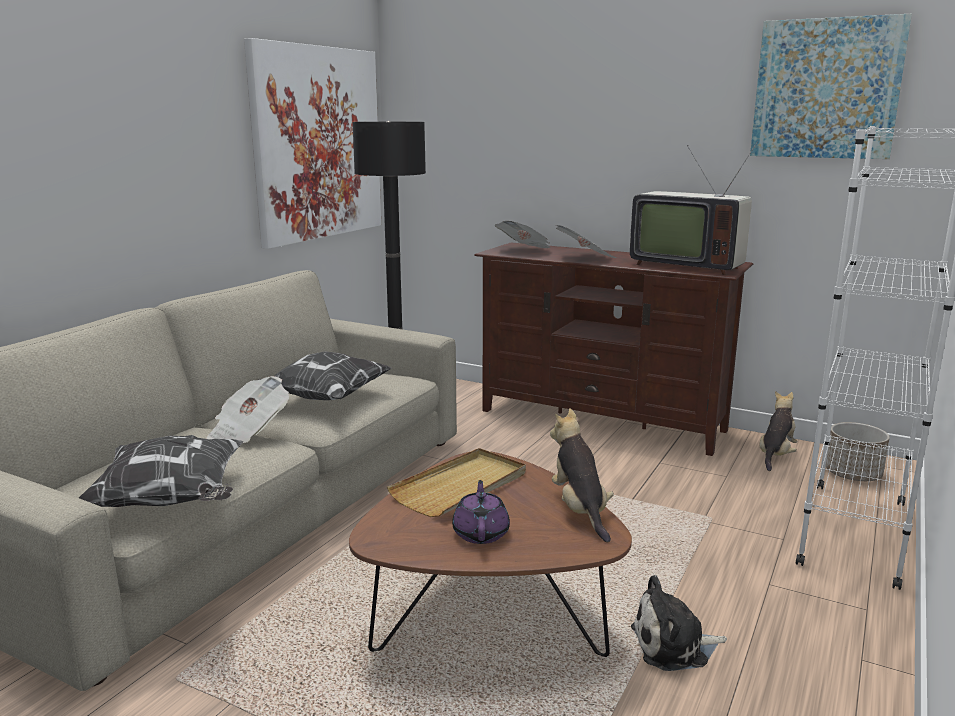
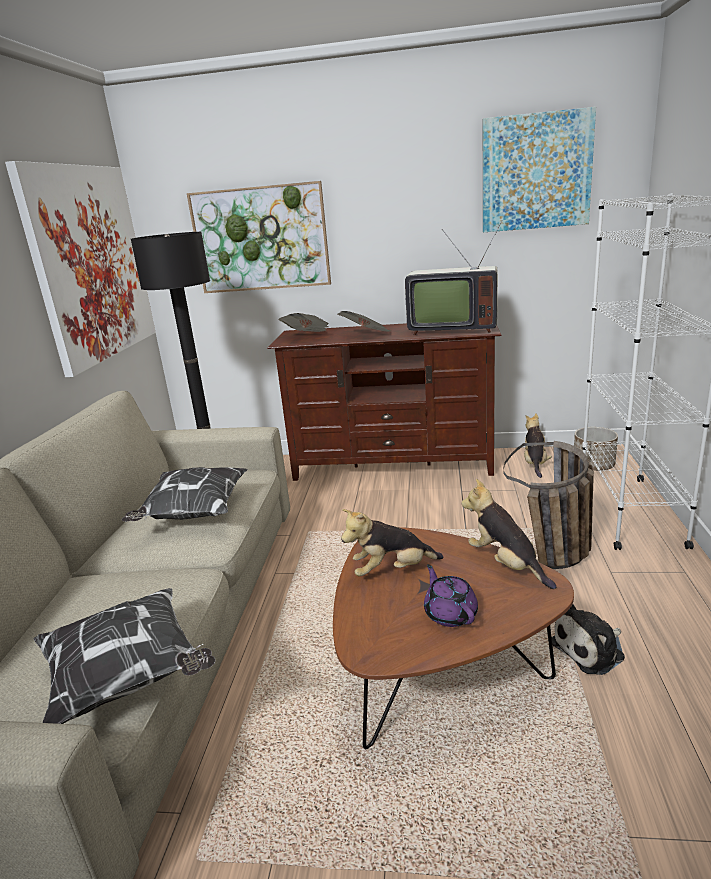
camera: 20 degrees left, 5 degrees up
(248, 431) = (146, 570): newspaper -> none
(461, 486) = (391, 570): beige tray -> plush toy
(501, 138) = (261, 239): none -> picture
(712, 555) = (556, 560): none -> basket

